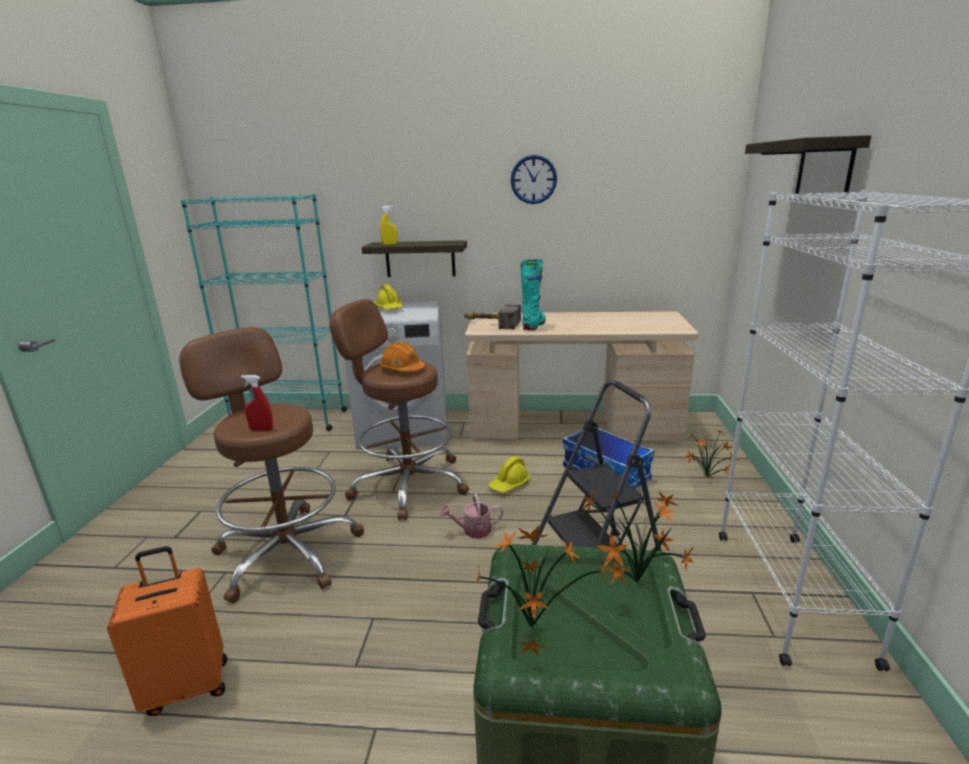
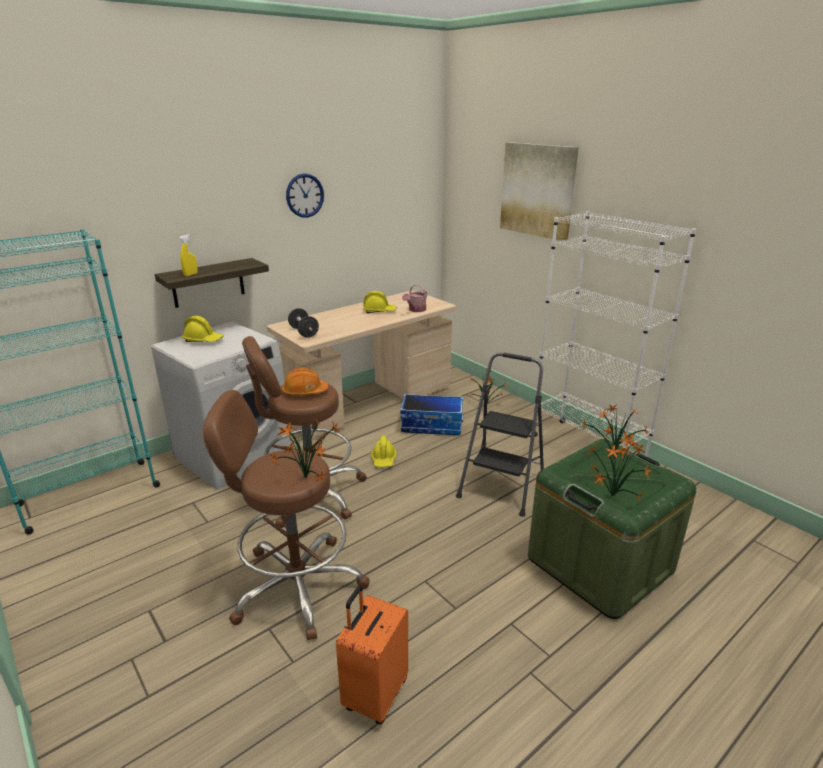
camera: 45 degrees left, 5 degrees up
(261, 429) = (304, 477): red spray bottle -> potted plant
(473, 530) = (405, 499): watering can -> watering can (415, 310)
(490, 324) = (304, 332): hammer -> black dumbbell
(534, 325) = (341, 325): turquoise boot -> none
(597, 321) = (379, 311): none -> yellow hard hat
(824, 168) = (537, 190): shelf -> picture

